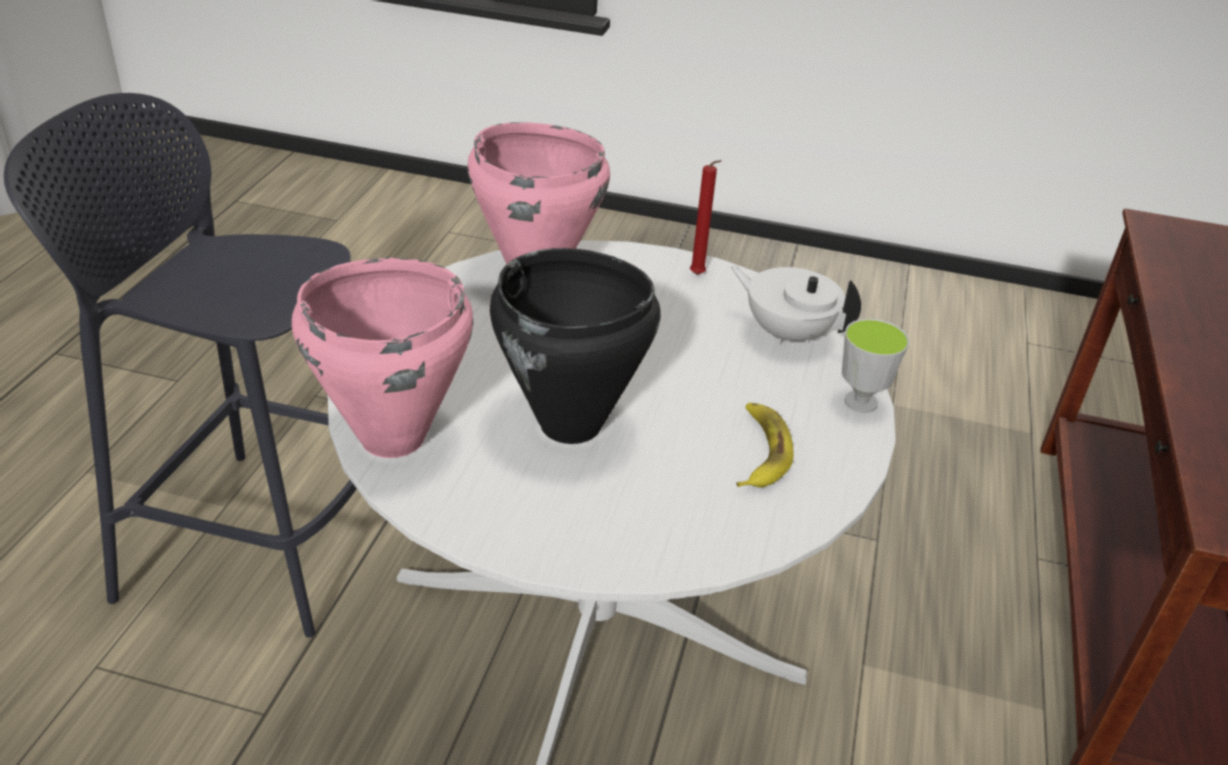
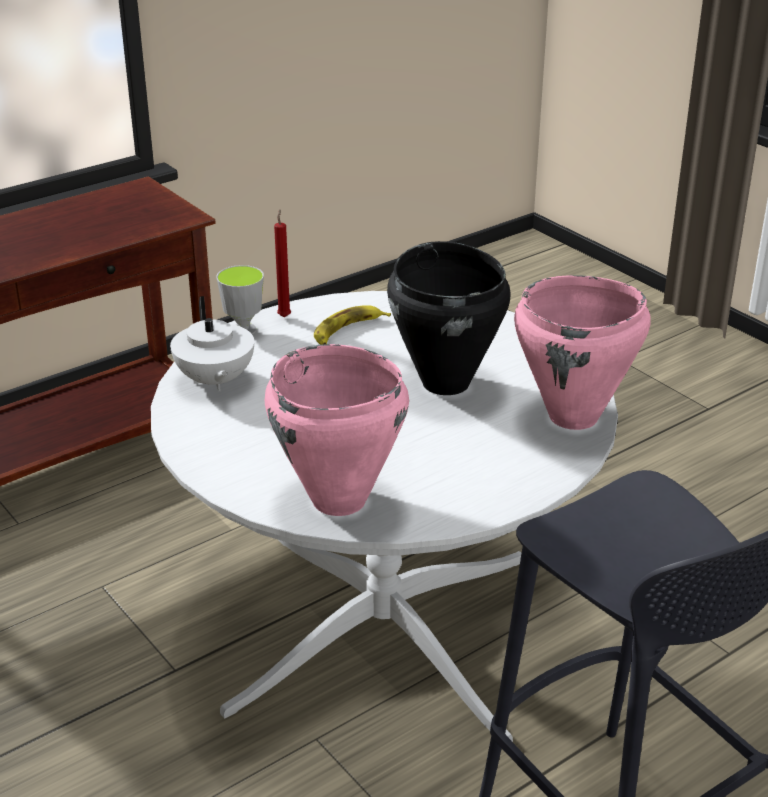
camera: 140 degrees left, 5 degrees down
(698, 276) = (206, 445): red candle -> red candle (284, 316)

